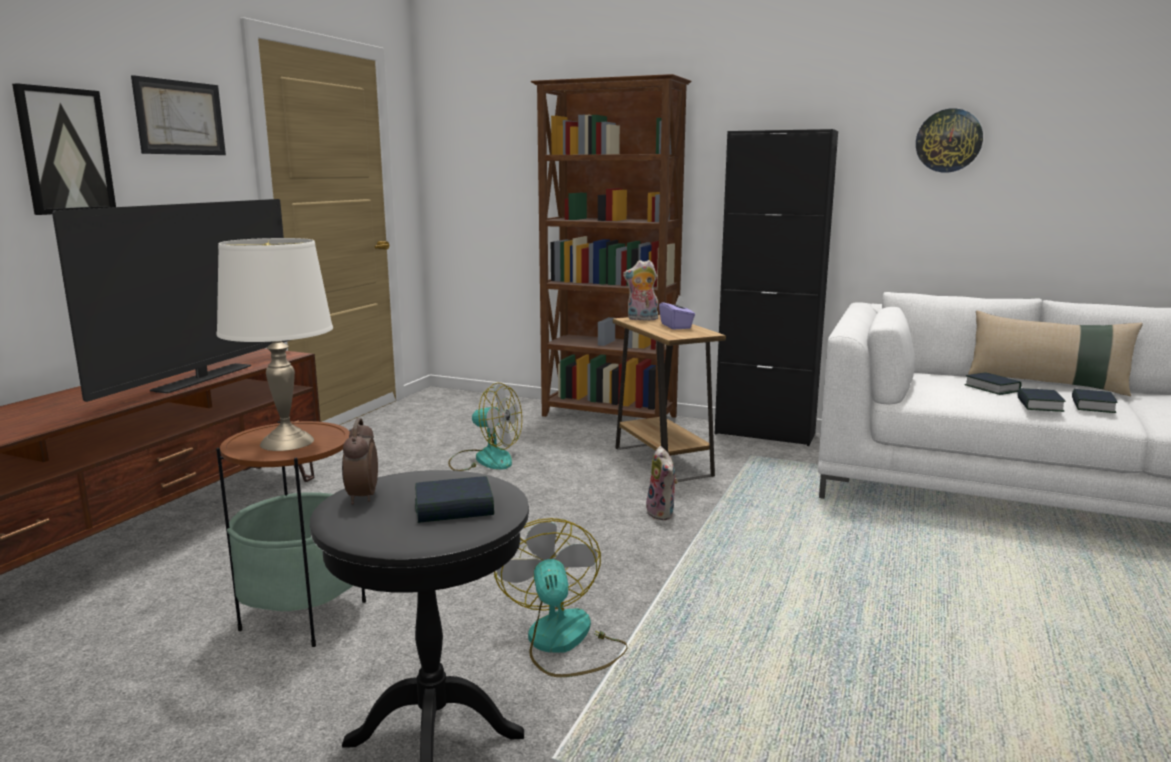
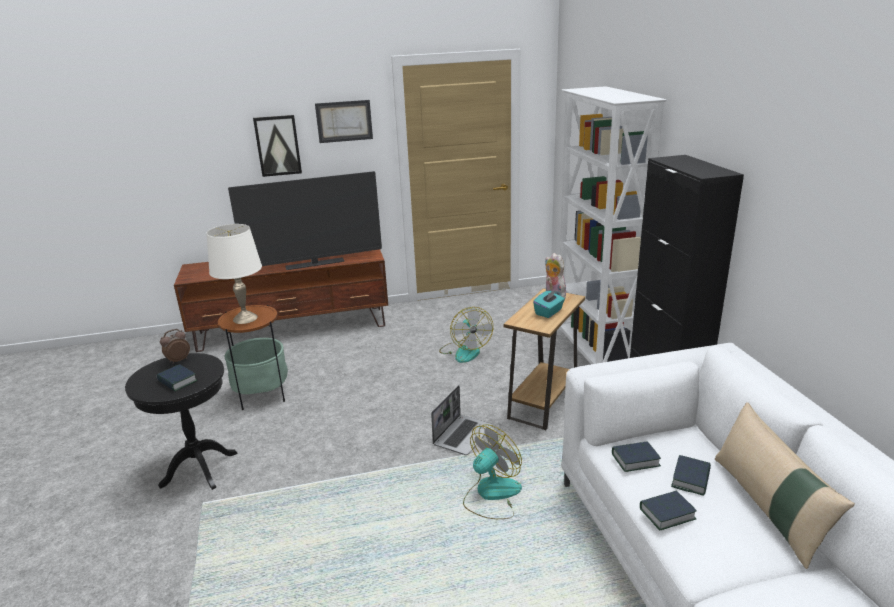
camera: 55 degrees right, 10 degrees up
(563, 643) = (290, 466): fan -> fan (491, 495)
(609, 417) = (593, 353): brown bookcase -> white bookcase
(662, 513) = (462, 435): plush toy -> laptop
(676, 326) = (549, 312): purple tissue box -> turquoise tissue box
(948, 140) = (824, 213): wall clock -> none
(1092, 406) = (712, 546): book -> book (635, 460)

